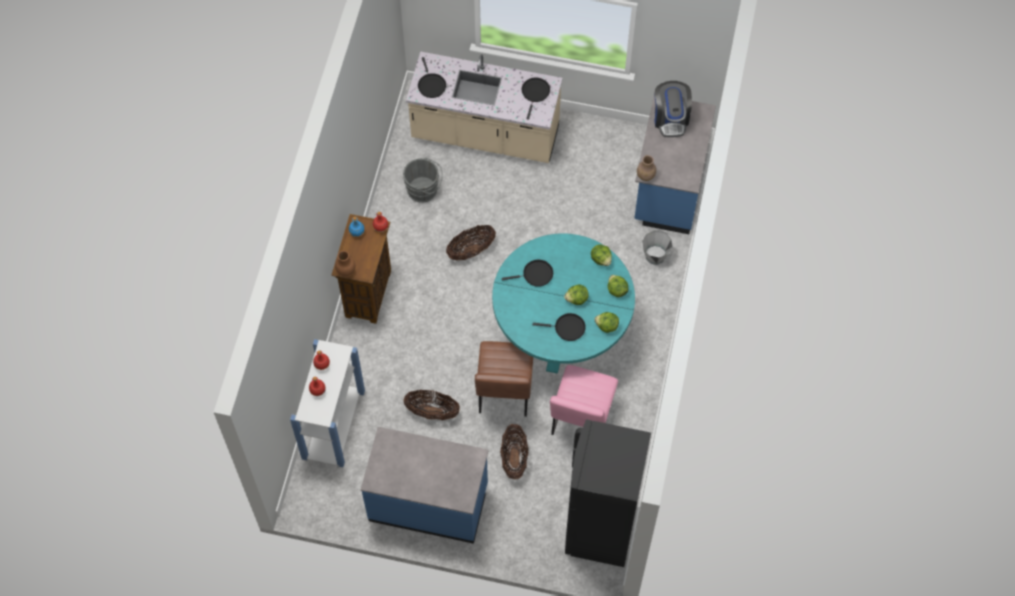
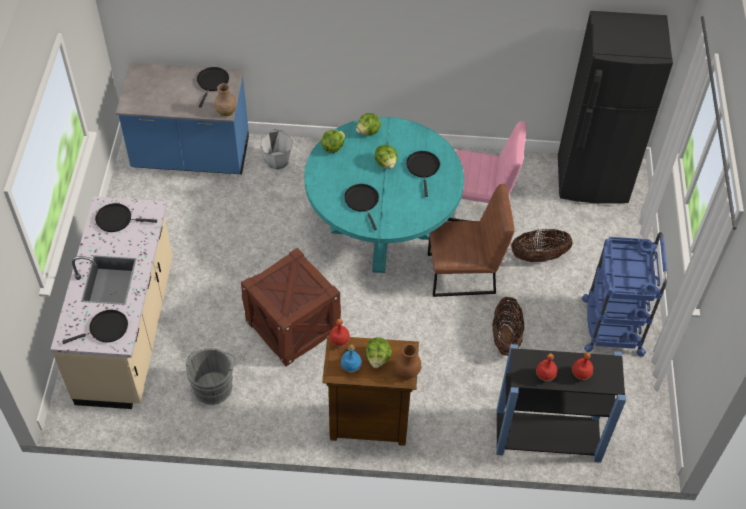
camera: 100 degrees left, 10 degrees down
(334, 424) = (546, 435): white bookcase -> black bookcase
(428, 502) = (611, 326): blue counter -> blue cart
(471, 250) = (293, 326): basket -> crate
(606, 326) = (413, 136): lettuce -> lettuce (378, 358)
(670, 118) = (148, 96): coffee machine -> none
(683, 167) = (212, 83): none -> black frying pan

